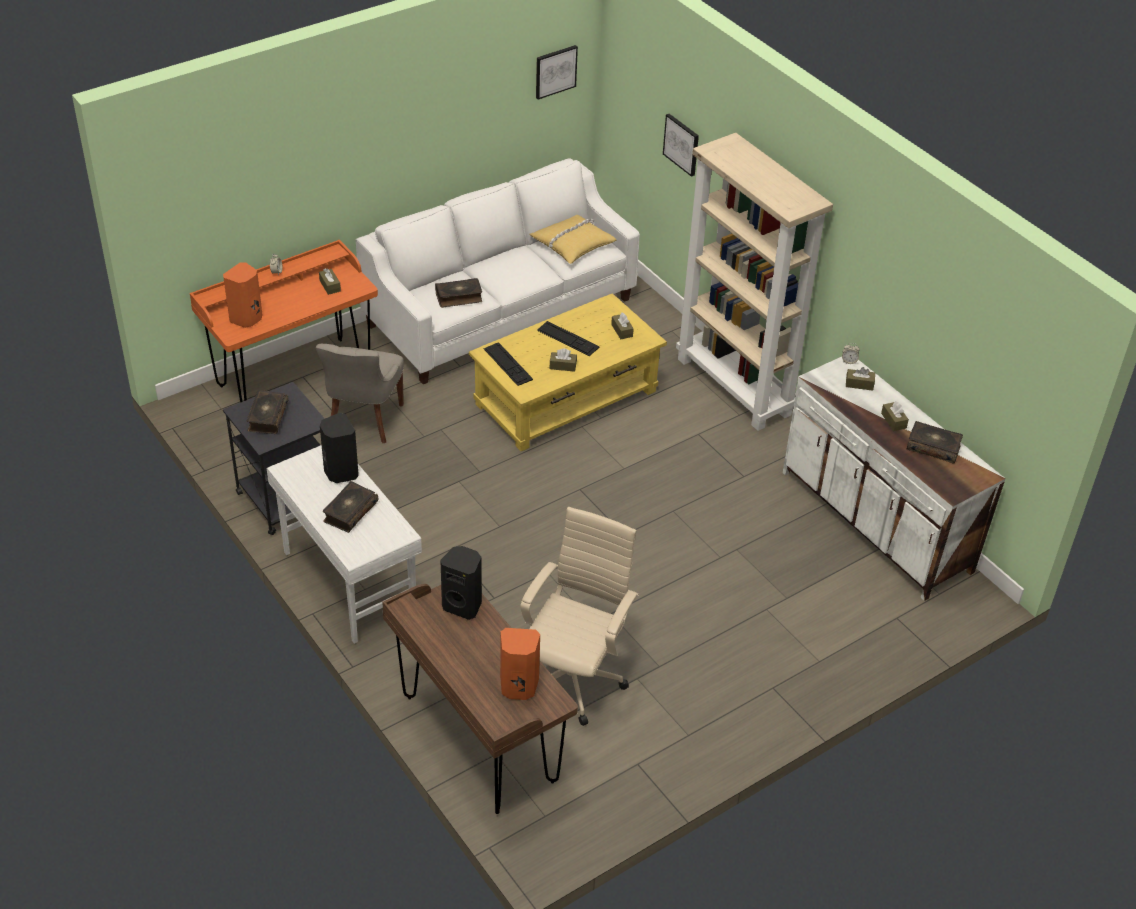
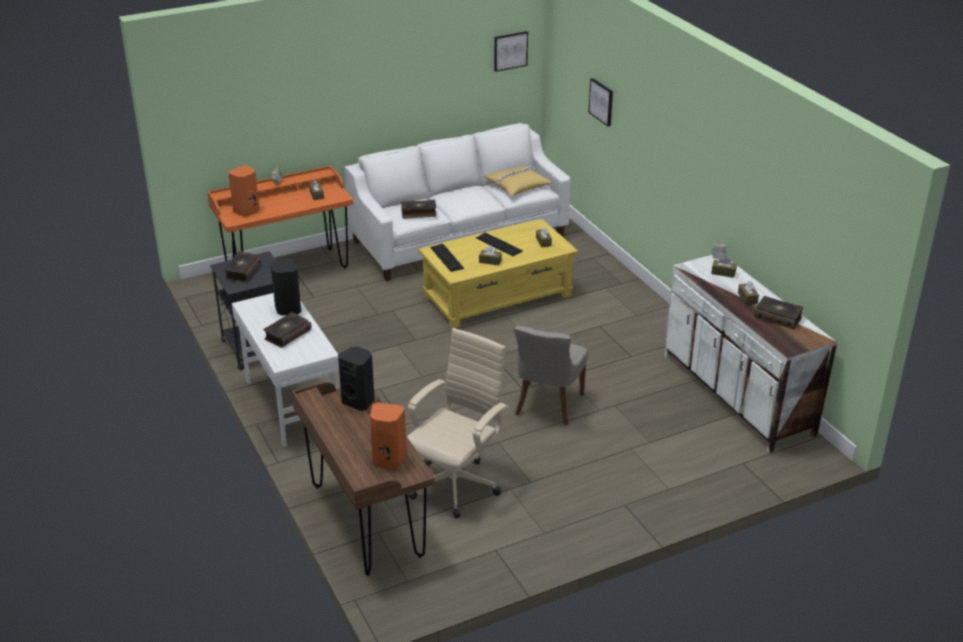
camera: 10 degrees right, 10 degrees down
(363, 420) = (333, 301): grey chair -> grey chair (547, 405)
(735, 387) = (637, 297): beige bookcase -> none

